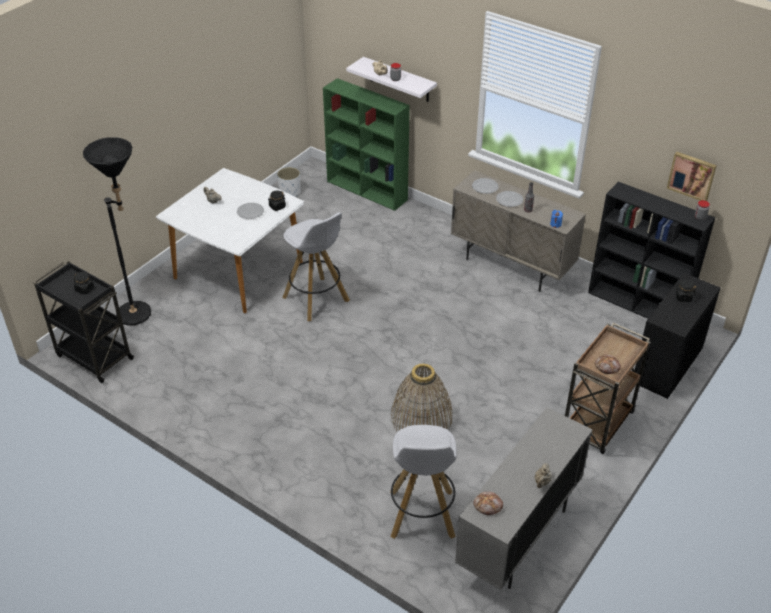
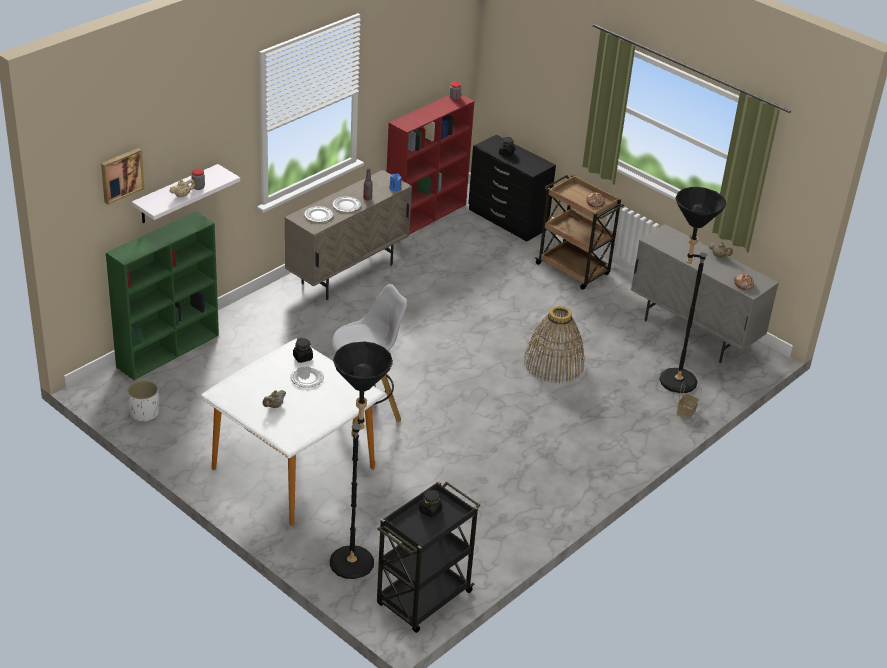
camera: 85 degrees left, 5 degrees down
(368, 531) = (686, 413): none -> basket
(422, 515) = (669, 380): white stool -> black floor lamp
(638, 305) = (426, 216): black bookcase -> red bookcase
(692, 175) = (434, 72): picture -> picture (121, 175)

